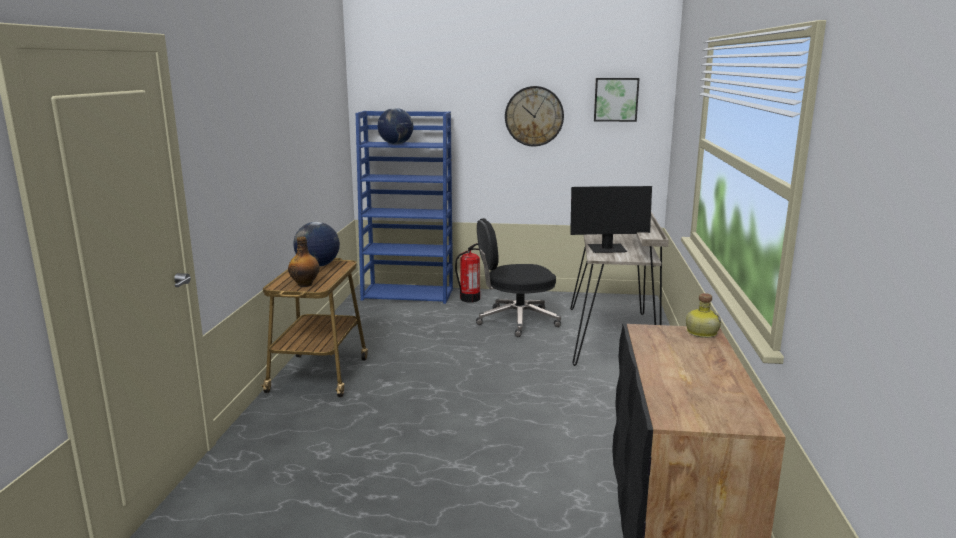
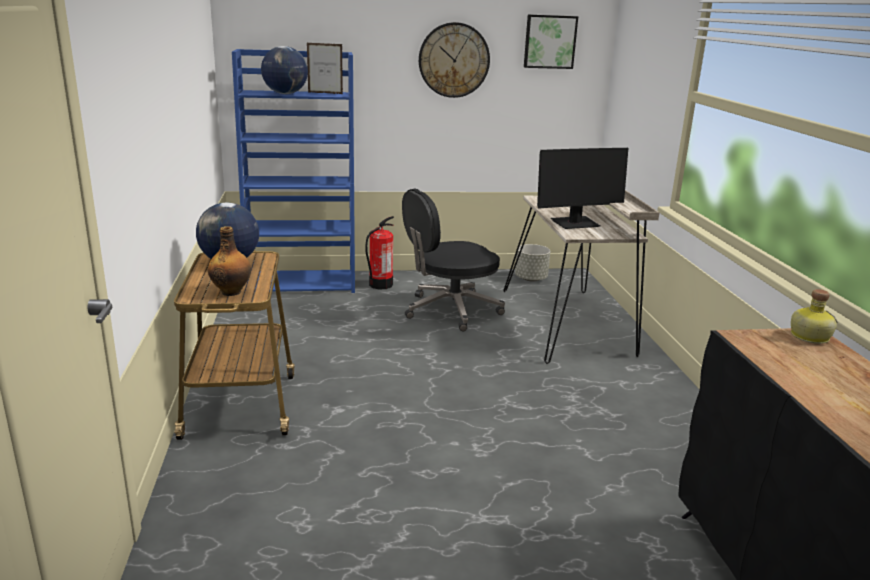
camera: 15 degrees left, 5 degrees up
(428, 143) = (325, 93): none -> picture frame
(601, 301) = (531, 278): none -> grey planter

